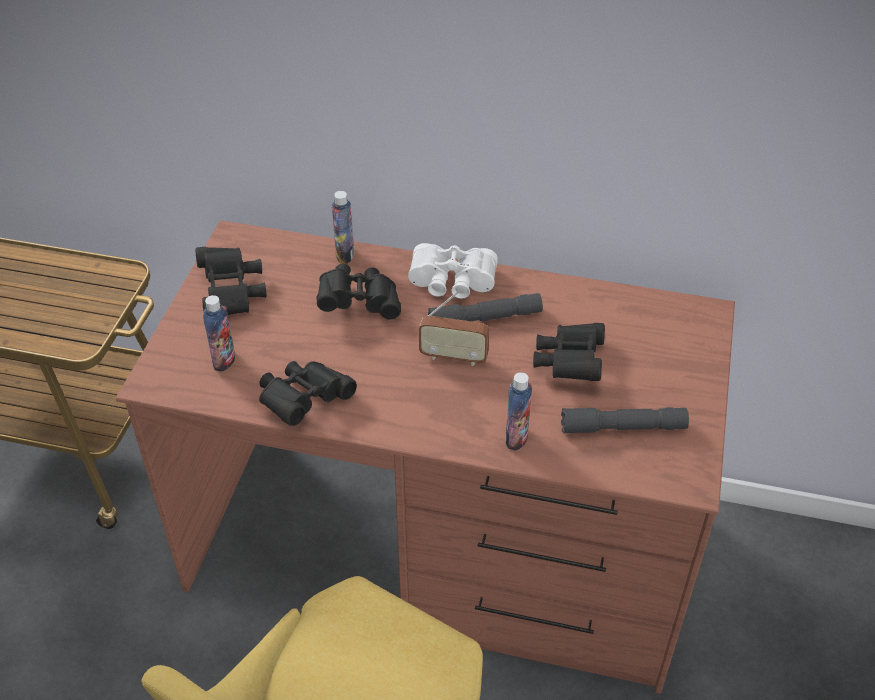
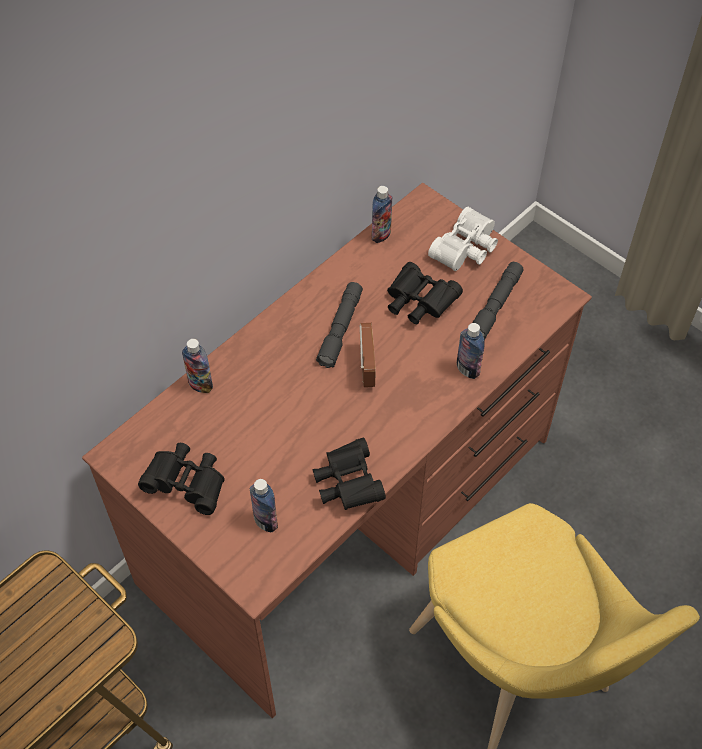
camera: 60 degrees left, 10 degrees up
(359, 303) = (265, 400): black binoculars -> none
(452, 283) = (287, 330): white binoculars -> white binoculars (467, 249)
(453, 357) = (366, 367): radio -> radio turned 45 degrees counterclockwise
(631, 298) = (381, 234): none -> bottle

